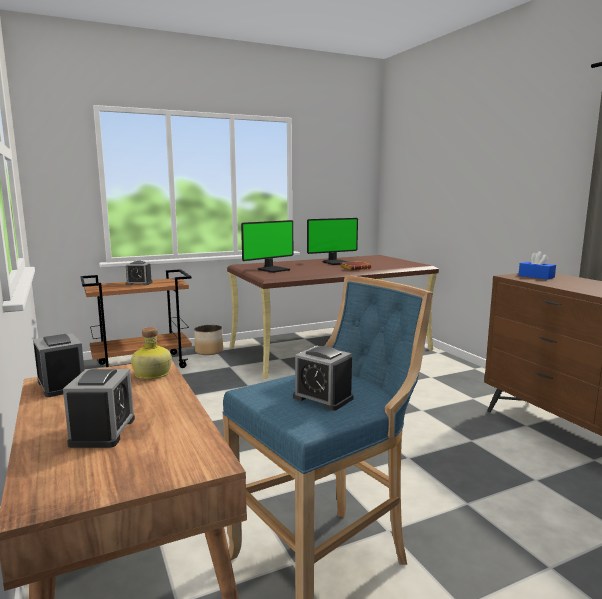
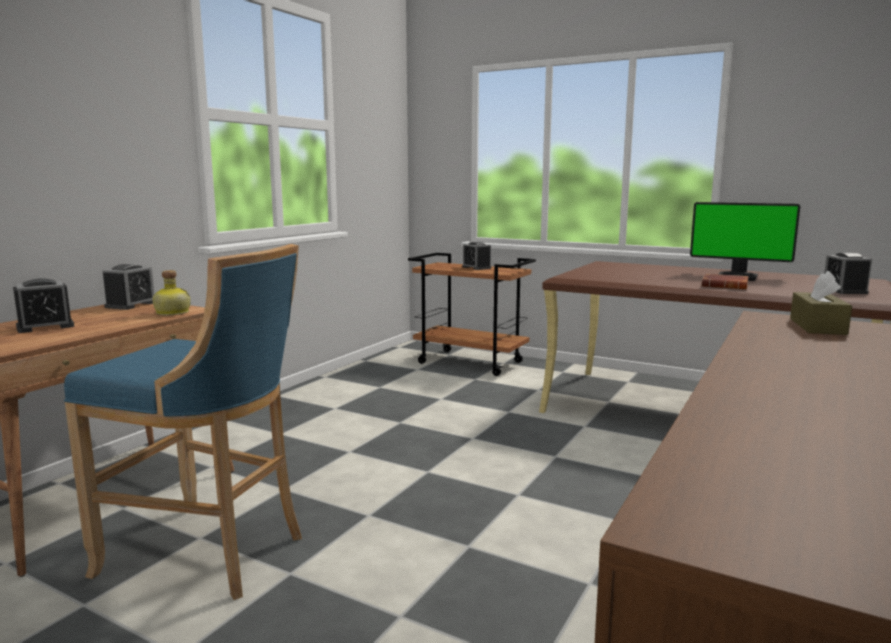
camera: 55 degrees right, 0 degrees up
(209, 351) = (556, 370): planter -> none
(273, 269) = (610, 271): monitor -> none
(323, 398) = (176, 361): alarm clock -> alarm clock (844, 290)
(536, 276) = (817, 326): blue tissue box -> brown tissue box

